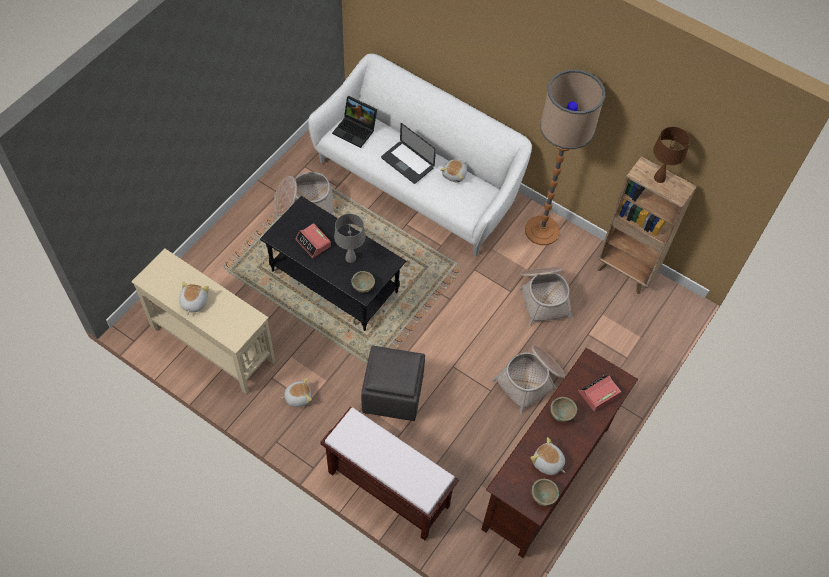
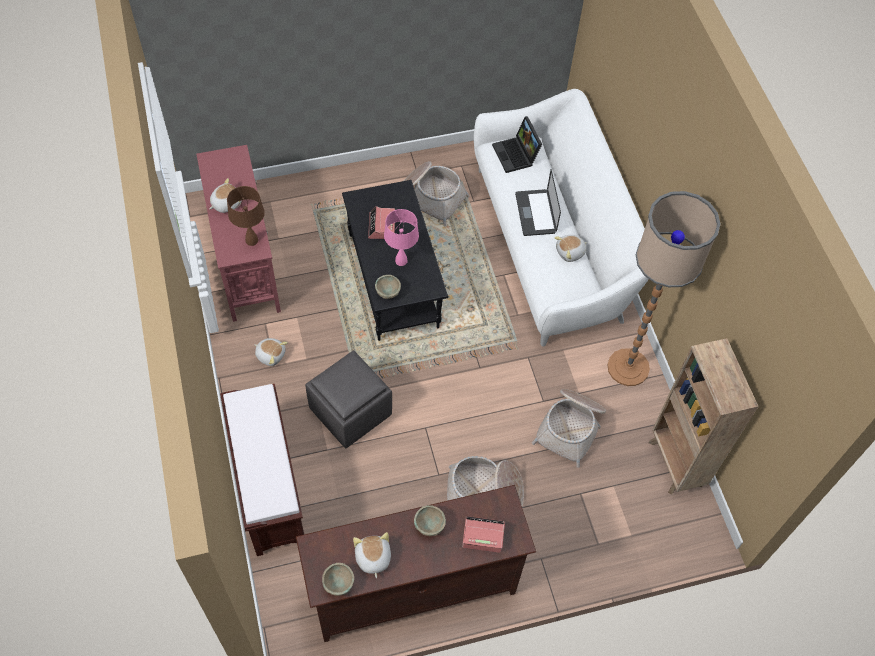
camera: 40 degrees right, 0 degrees up
(212, 343) = (246, 261): beige console table -> red console table
(350, 258) = (401, 261): grey table lamp -> pink table lamp
(659, 178) = (724, 371): brown table lamp -> brown table lamp (251, 240)

